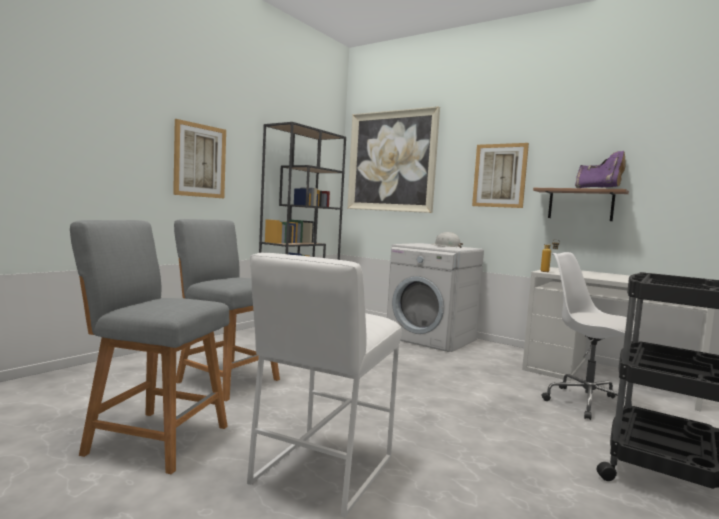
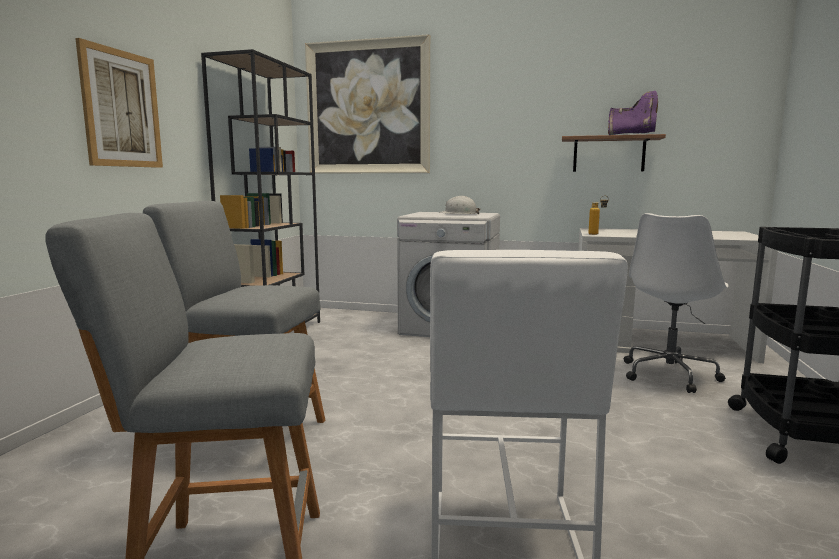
camera: 20 degrees left, 5 degrees up
(499, 175) = (513, 123): picture -> none
(584, 403) = (668, 376): white office chair -> white office chair turned 75 degrees counterclockwise

